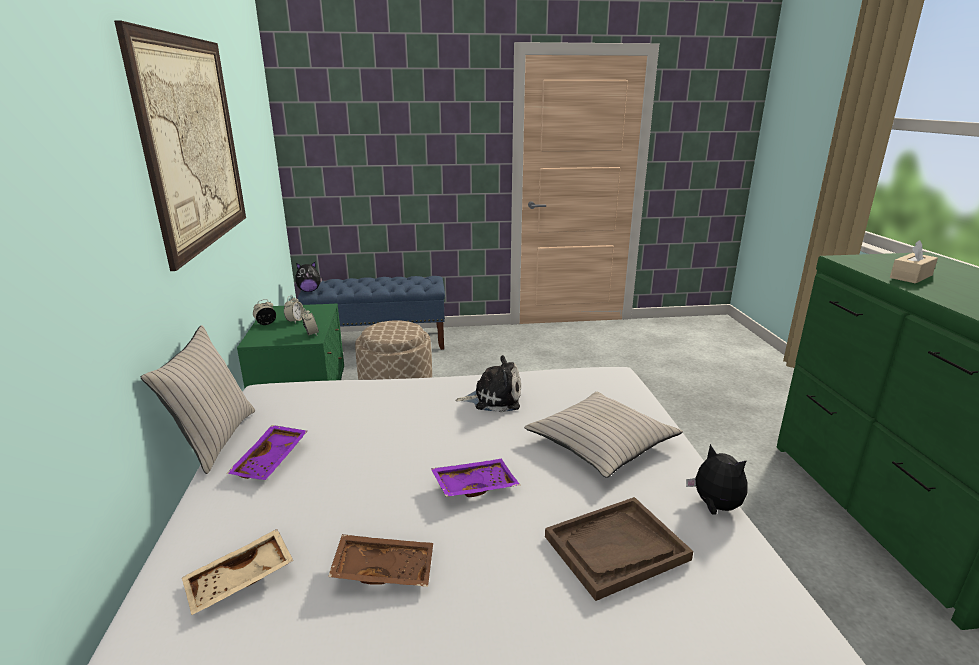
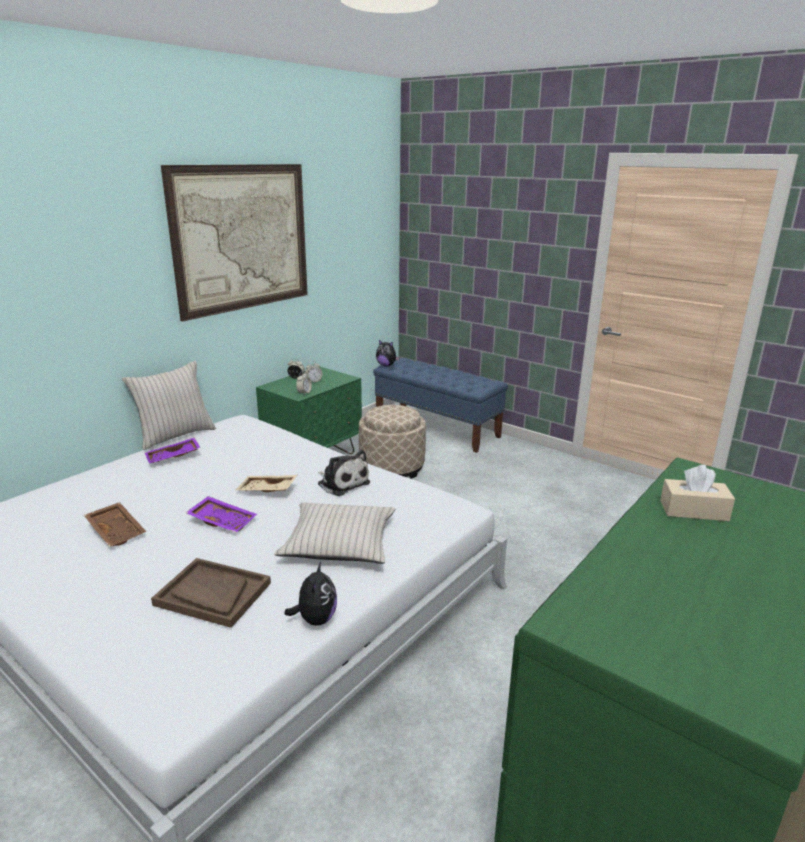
camera: 45 degrees right, 0 degrees up
(240, 581) = (75, 502): beige tray -> beige tray (266, 490)

